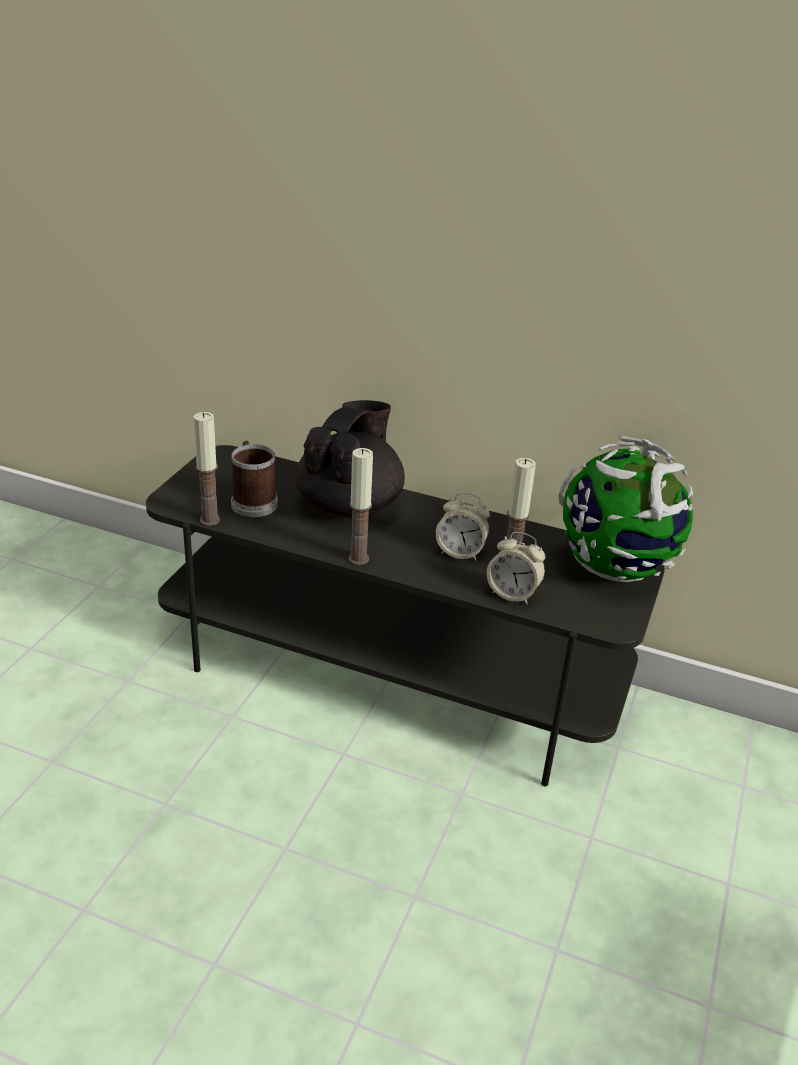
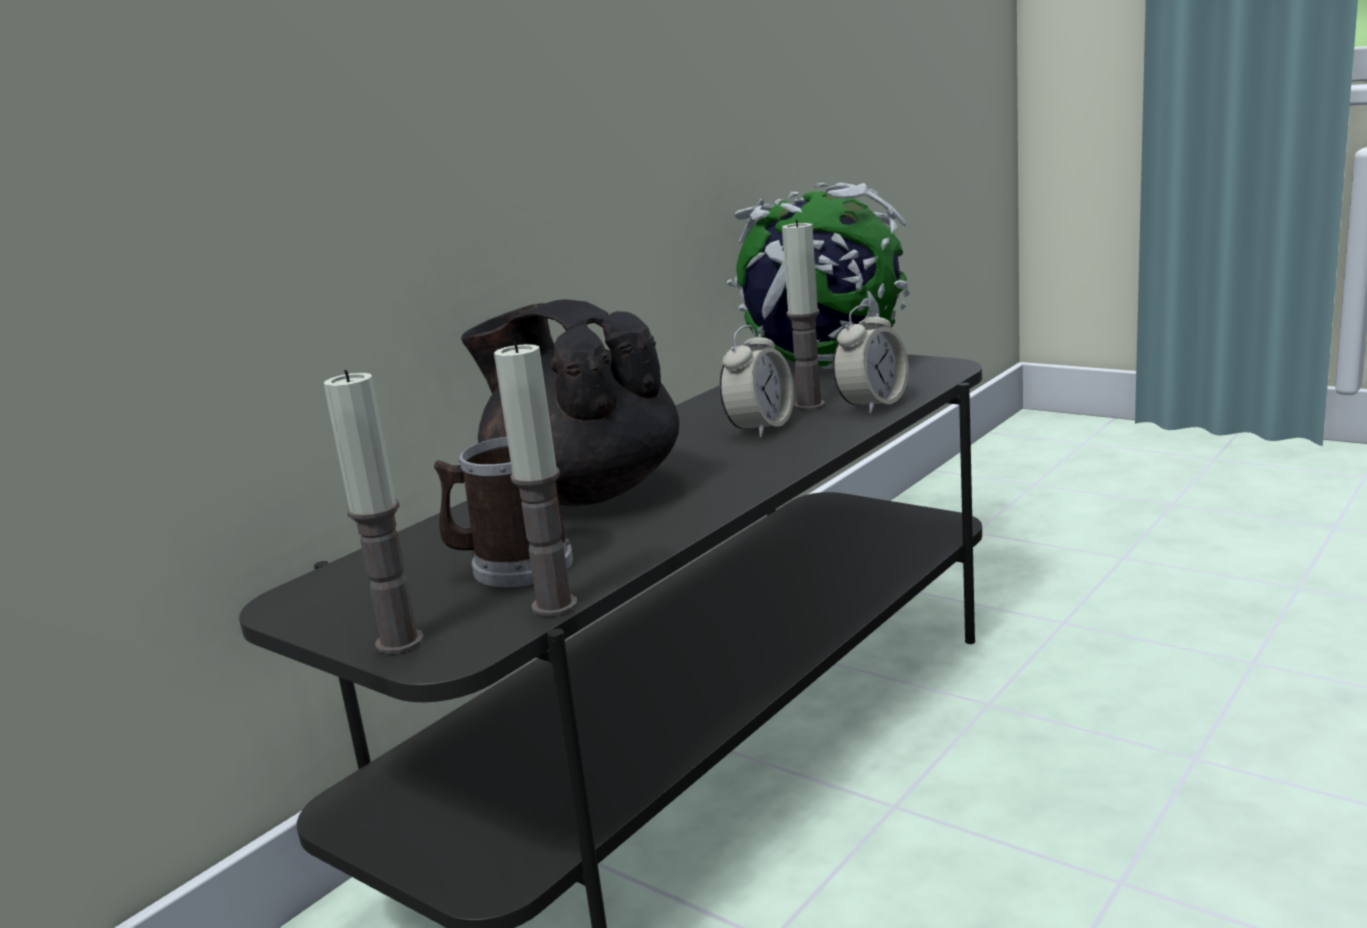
camera: 70 degrees left, 15 degrees down
(358, 558) = (753, 485): candle -> candle (400, 642)

